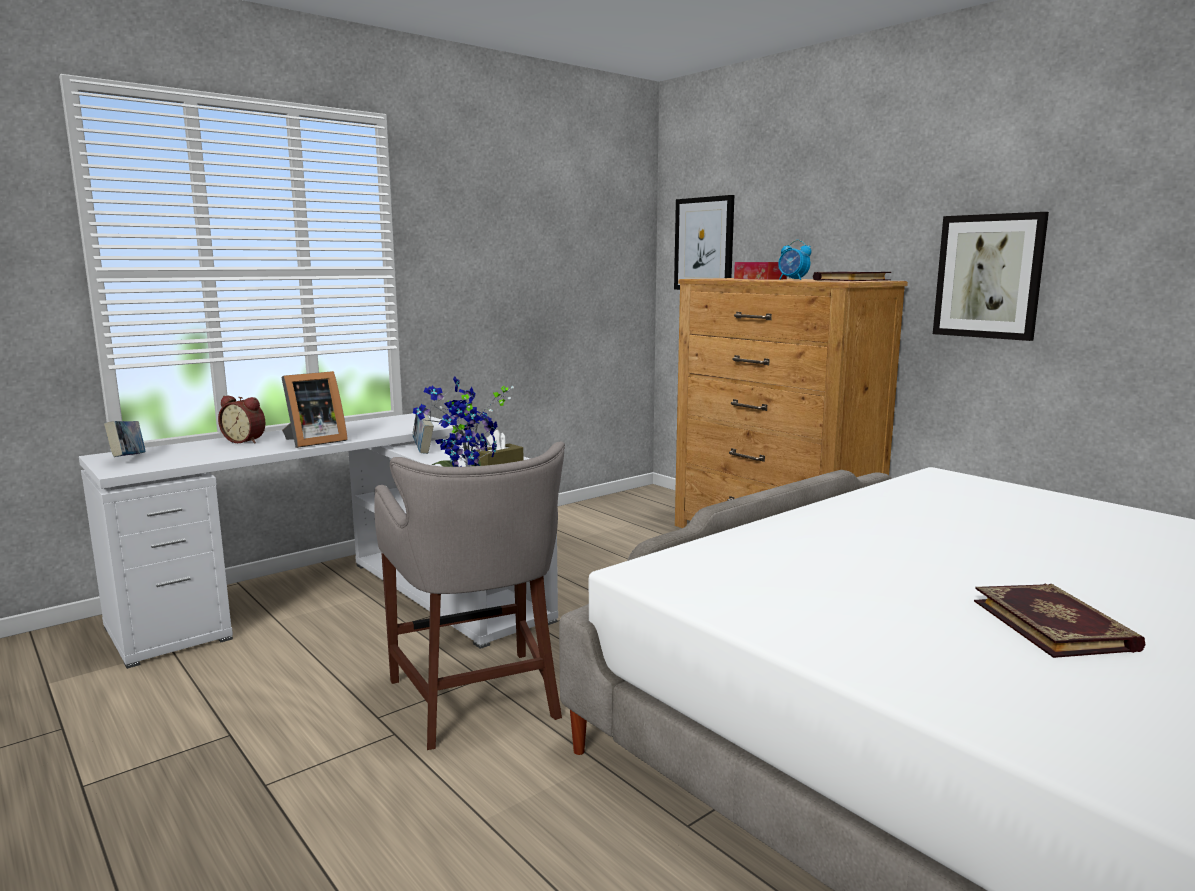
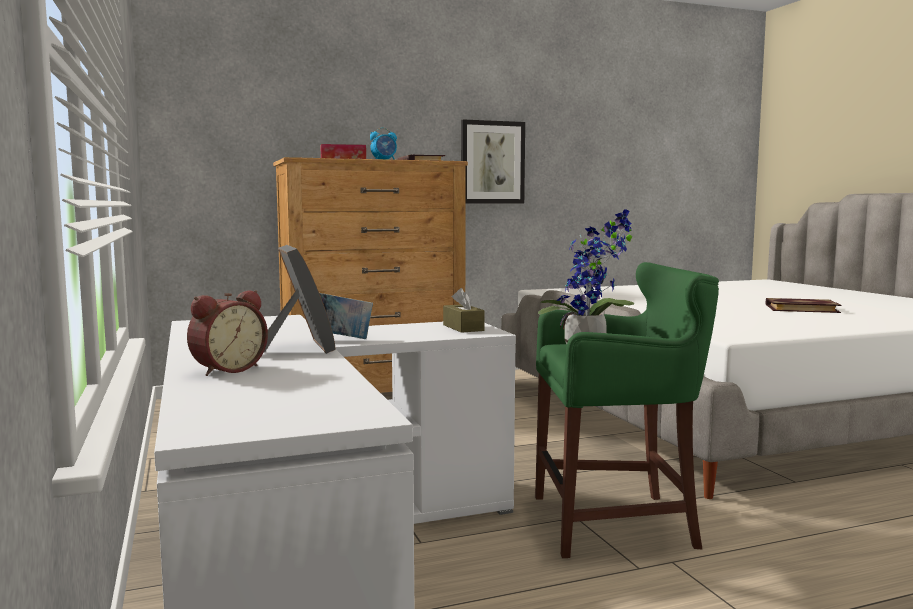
camera: 70 degrees left, 5 degrees down
(128, 459) = (264, 416): book -> none
(478, 700) = (618, 522): grey stool -> green stool
(704, 244) = (218, 127): picture -> none

